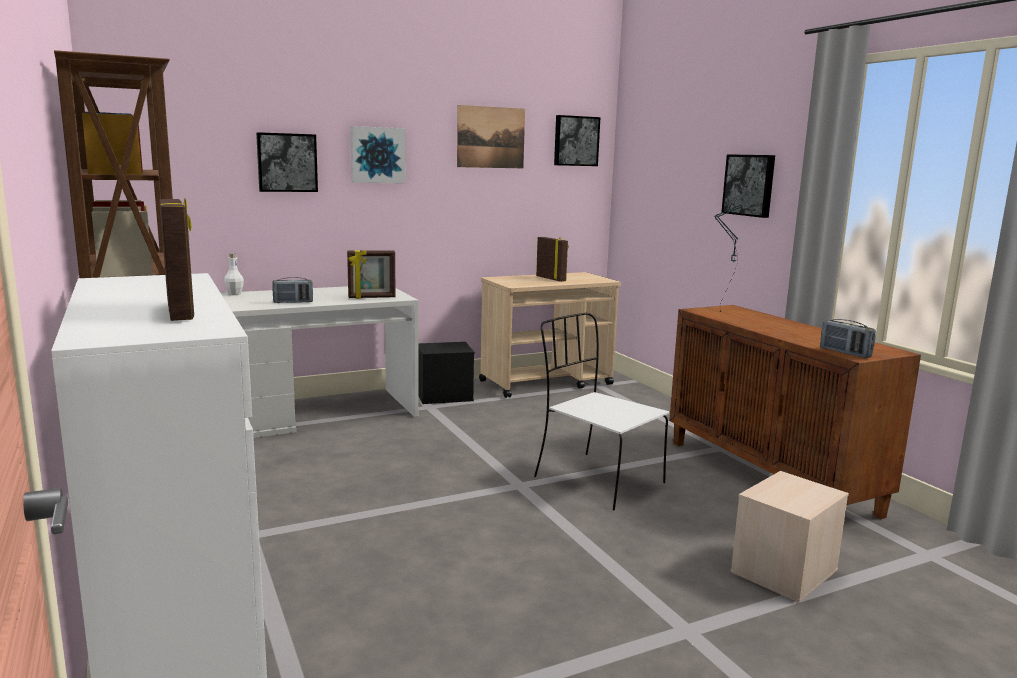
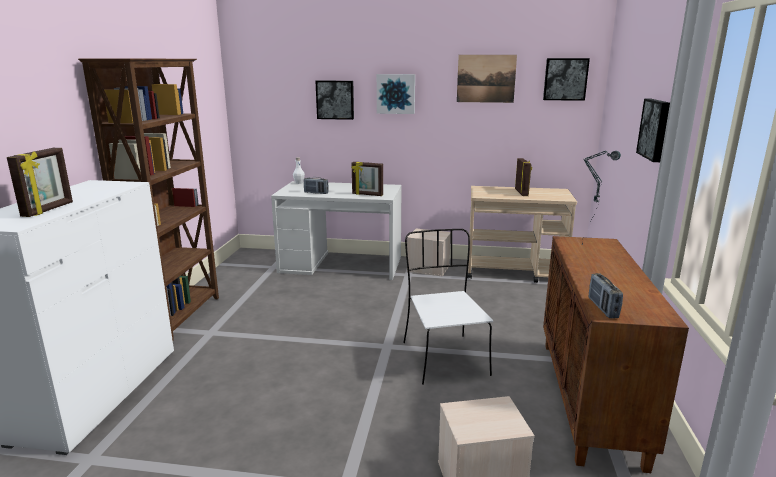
camera: 35 degrees right, 5 degrees up
(443, 396) = (427, 268): black storage box -> beige storage box

